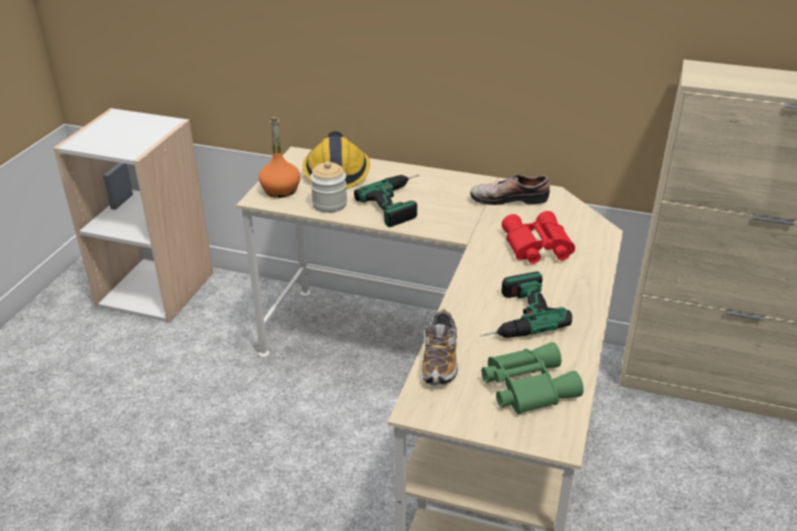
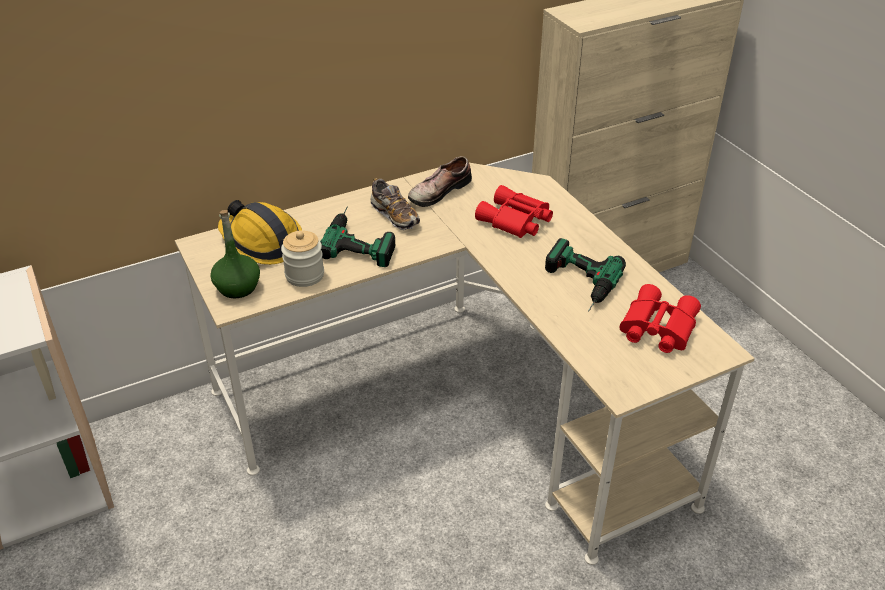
camera: 45 degrees left, 5 degrees up
(280, 190) = (237, 287): orange bottle -> green bottle
(440, 362) = (584, 349): shoe -> shoe (395, 215)
(526, 385) = (656, 328): green binoculars -> red binoculars

